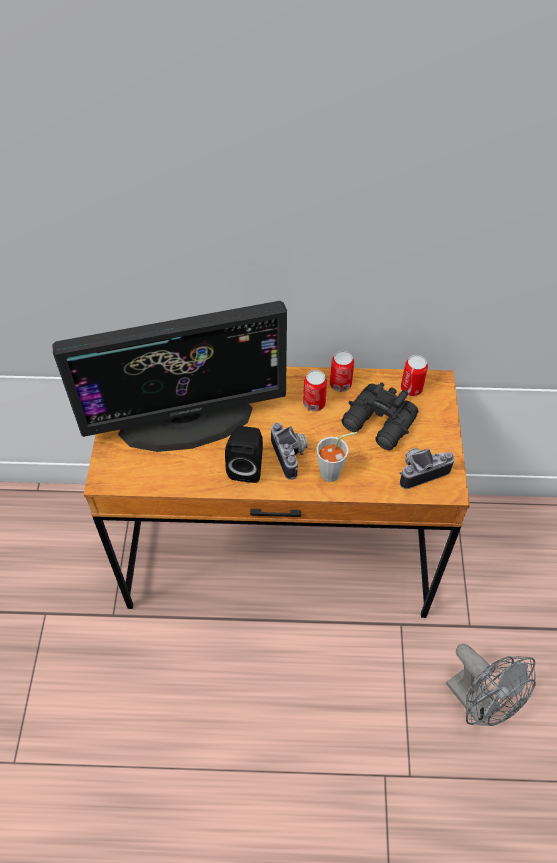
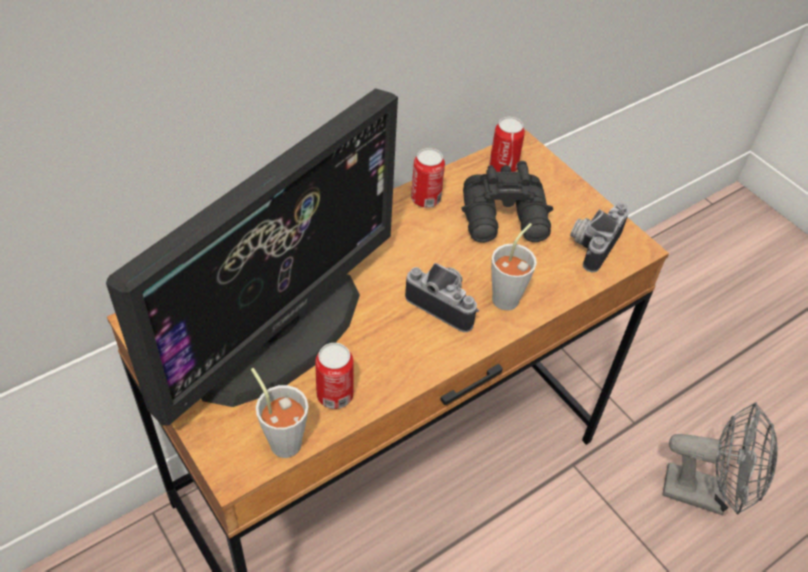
camera: 40 degrees left, 5 degrees down
(139, 478) = (282, 438): none -> grey cup
(247, 466) = (405, 345): black speaker -> none
(314, 403) = (416, 234): can -> can (335, 395)

